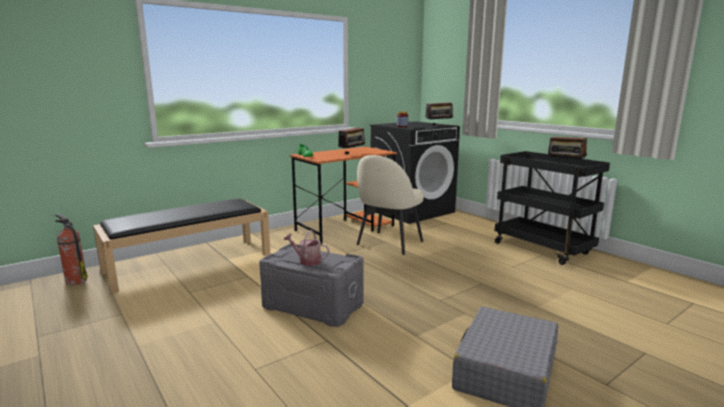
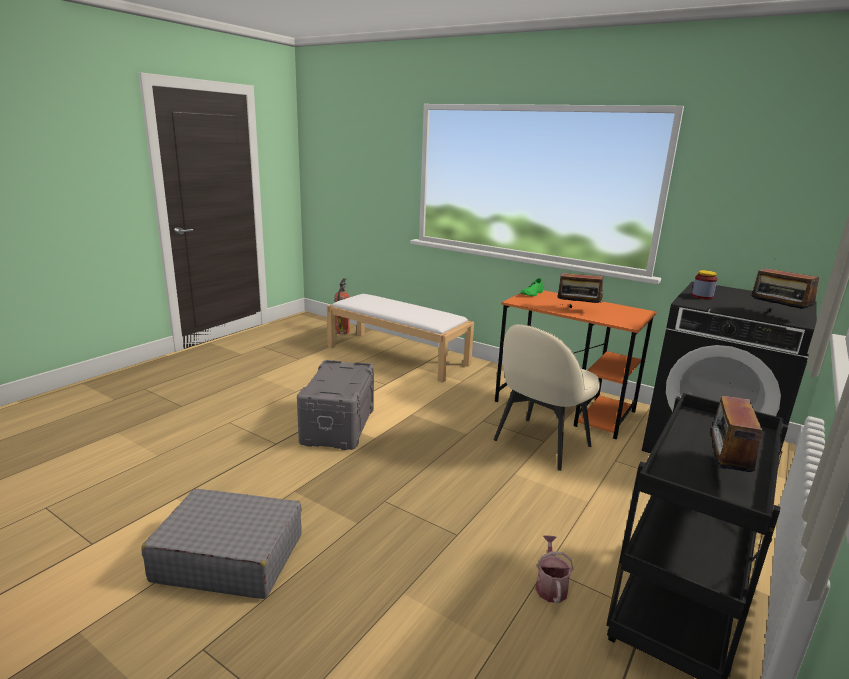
camera: 70 degrees right, 5 degrees up
(190, 262) = (398, 355): black bench -> white bench
(307, 261) = (333, 378): watering can -> watering can (550, 586)
(389, 243) = (540, 444): beige chair -> beige chair turned 60 degrees counterclockwise

